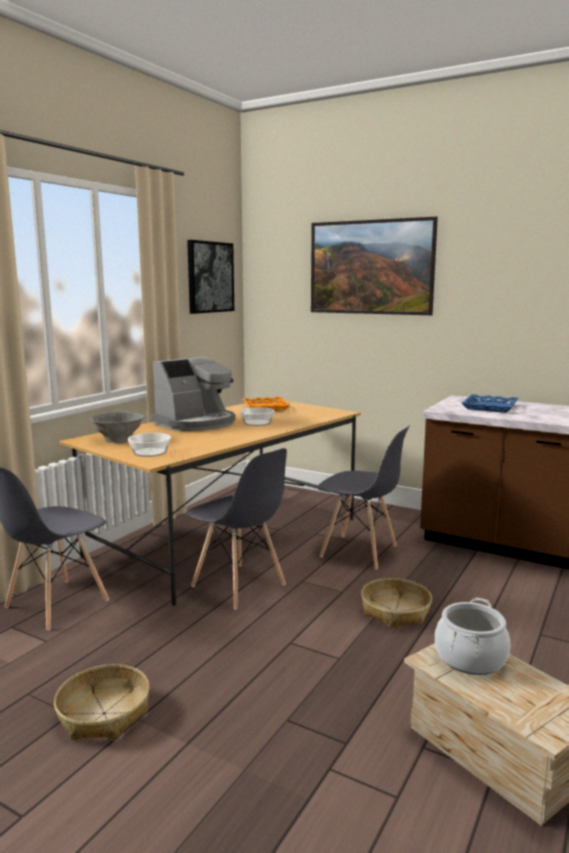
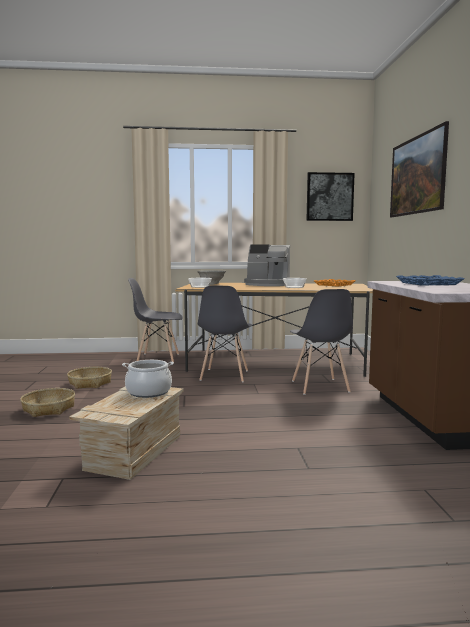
camera: 55 degrees right, 5 degrees down
(395, 611) = (256, 407): basket -> basket (49, 408)

